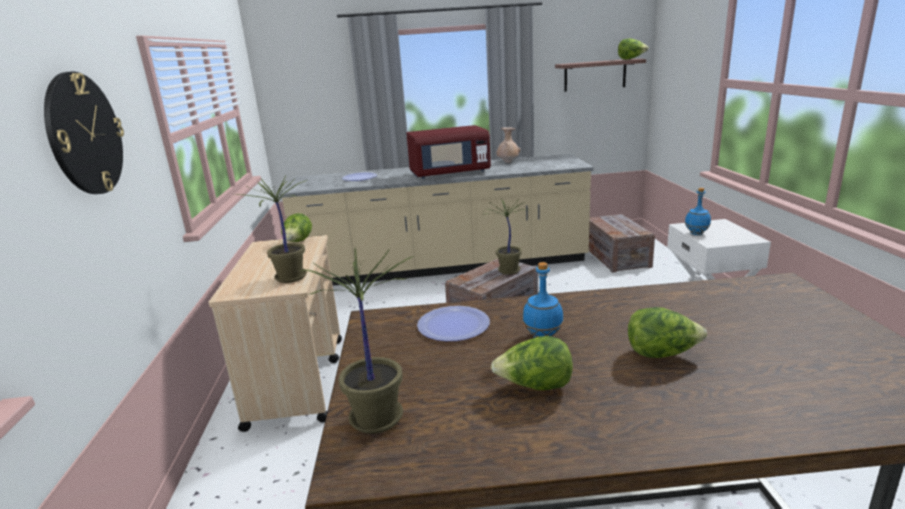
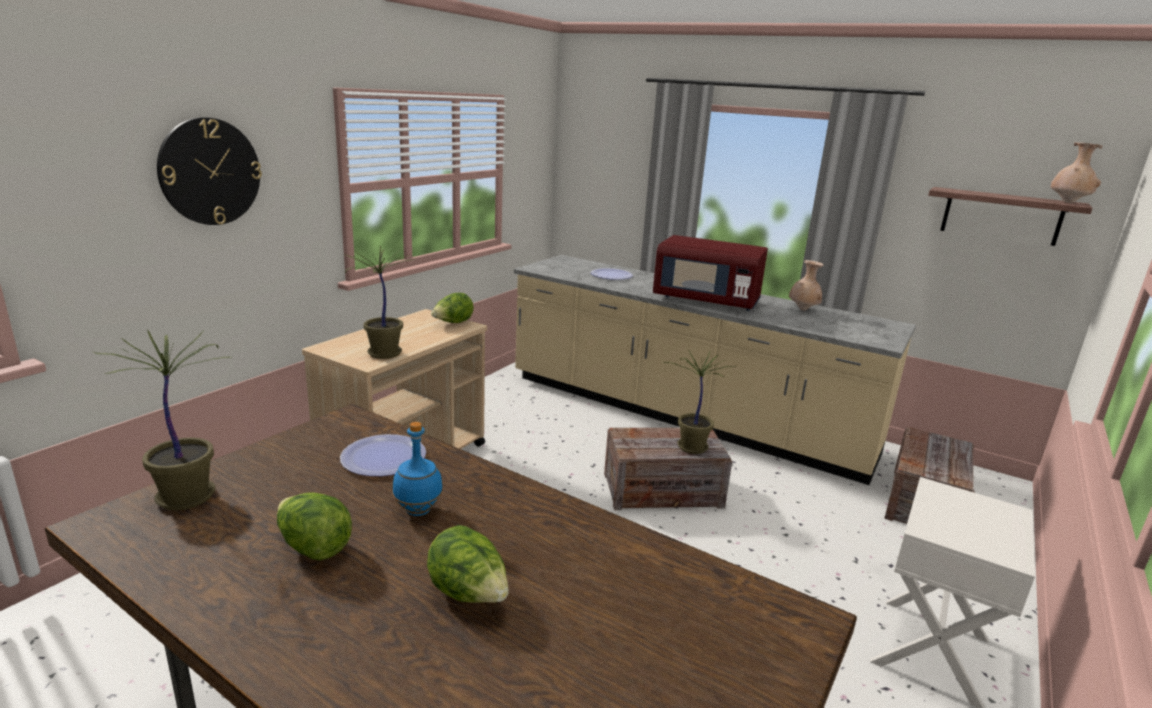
camera: 35 degrees right, 0 degrees up
(631, 59) = (1068, 203): lettuce -> beige vase
(696, 234) = (931, 508): blue bottle -> none

